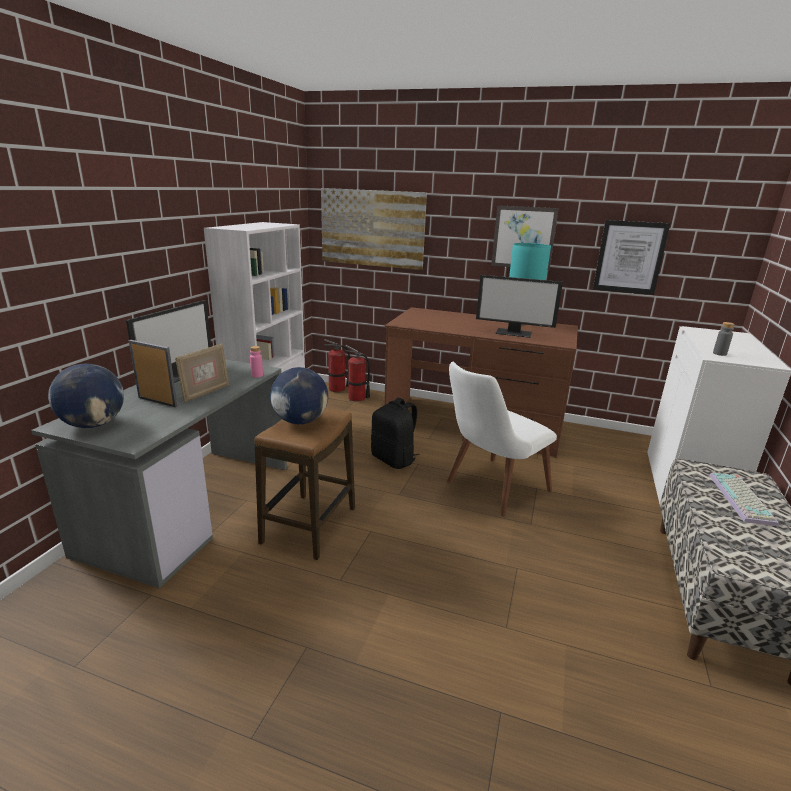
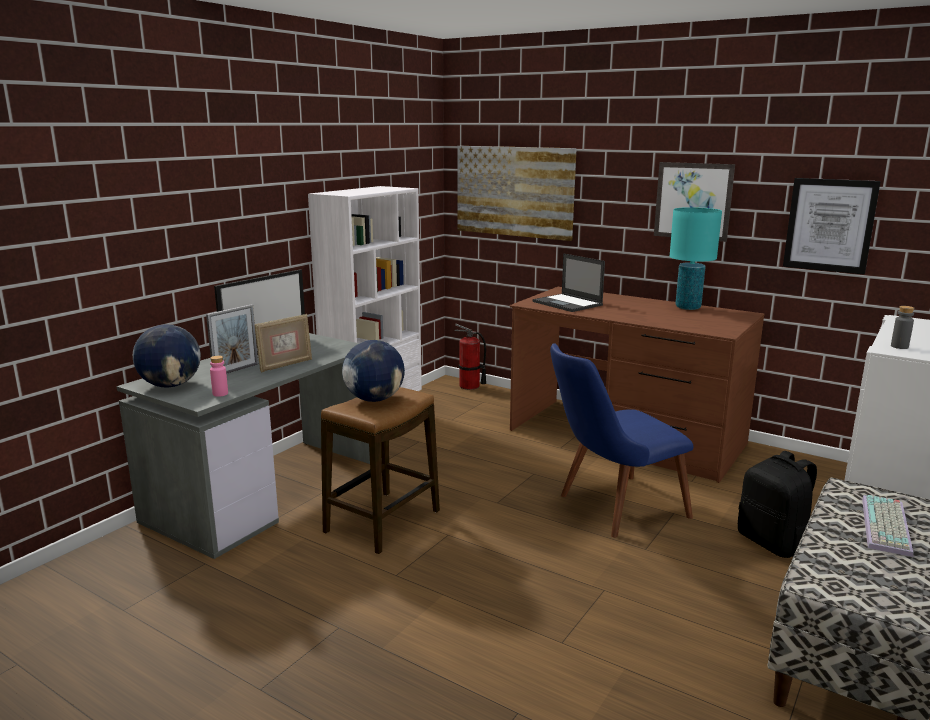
camera: 15 degrees right, 5 degrees down
(157, 402) = (236, 370): picture frame -> picture frame turned 90 degrees clockwise
(257, 375) = (345, 352): pink bottle -> pink bottle (220, 394)
(357, 398) = (489, 398): fire extinguisher -> none
(394, 460) = (506, 467): black backpack -> black backpack (773, 543)
(430, 322) = (568, 303): none -> laptop
(489, 490) = (610, 509): white chair -> blue chair
(514, 332) = (667, 318): monitor -> none

